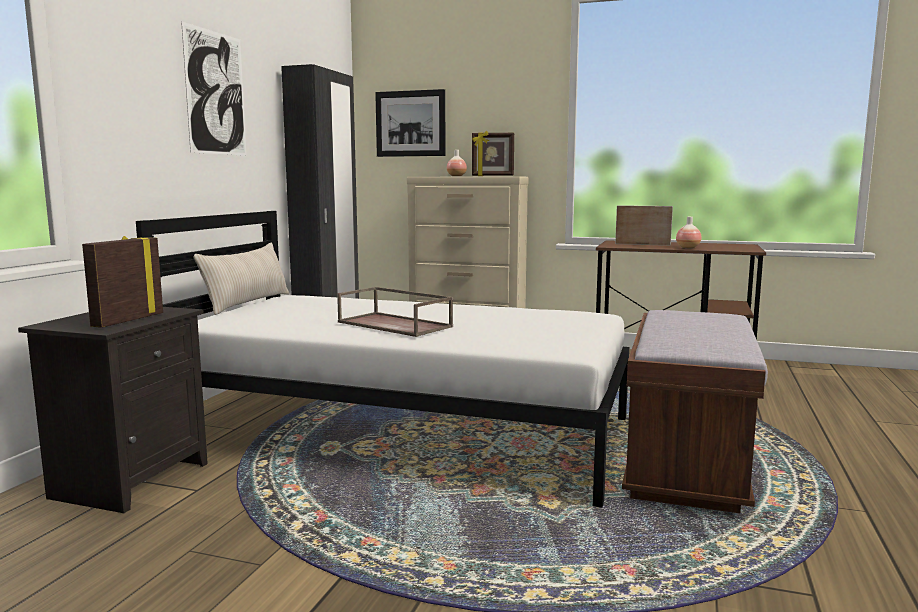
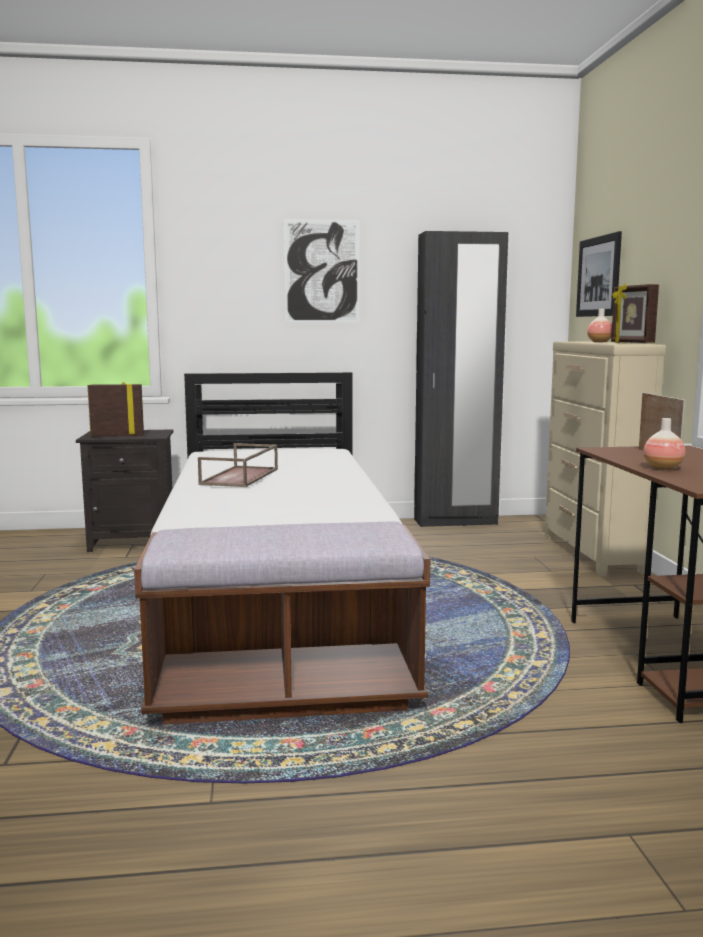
camera: 65 degrees right, 0 degrees up
(247, 303) = (291, 448): beige pillow -> none

